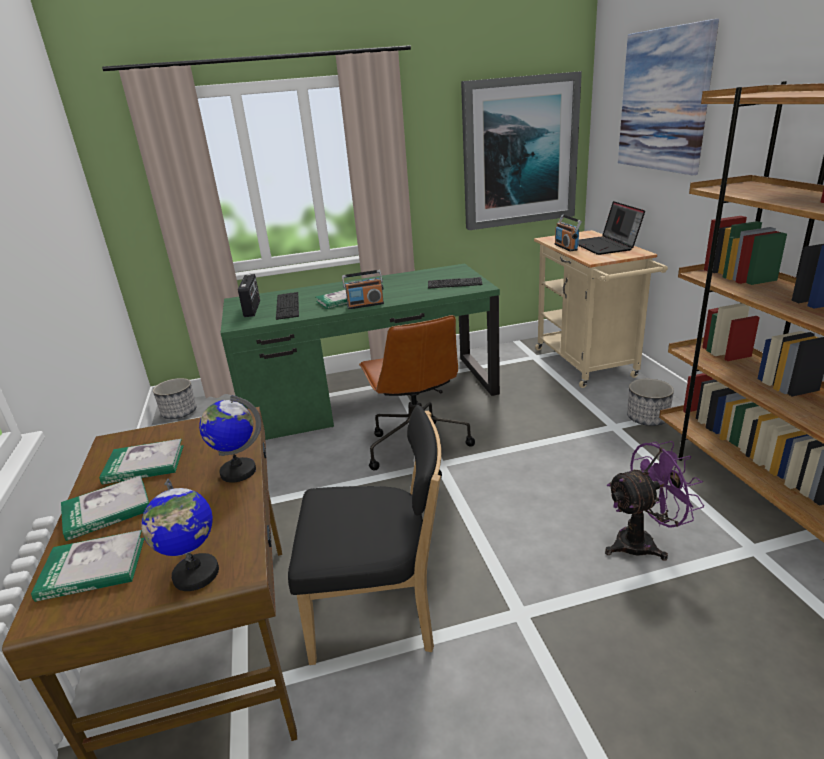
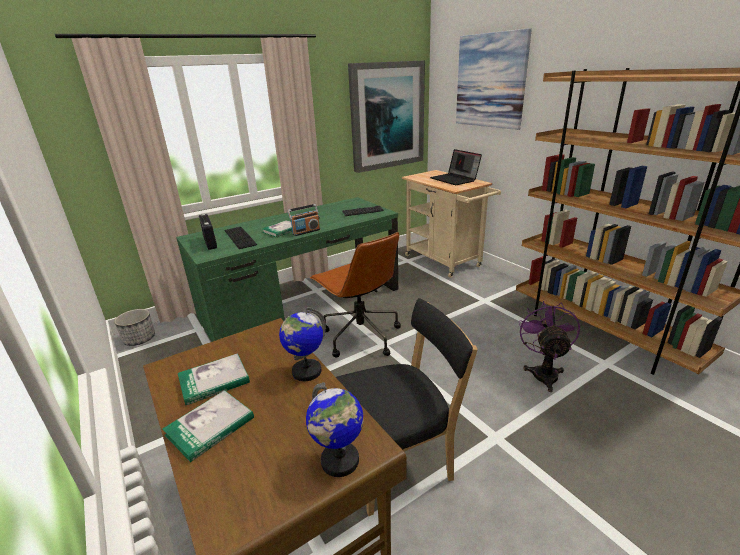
camera: 20 degrees left, 0 degrees up
(93, 568) = (238, 479): book -> none
(566, 247) = (429, 181): radio -> none
(643, 542) = (543, 372): purple fan -> purple fan turned 45 degrees counterclockwise
(647, 418) = (501, 292): planter -> none

